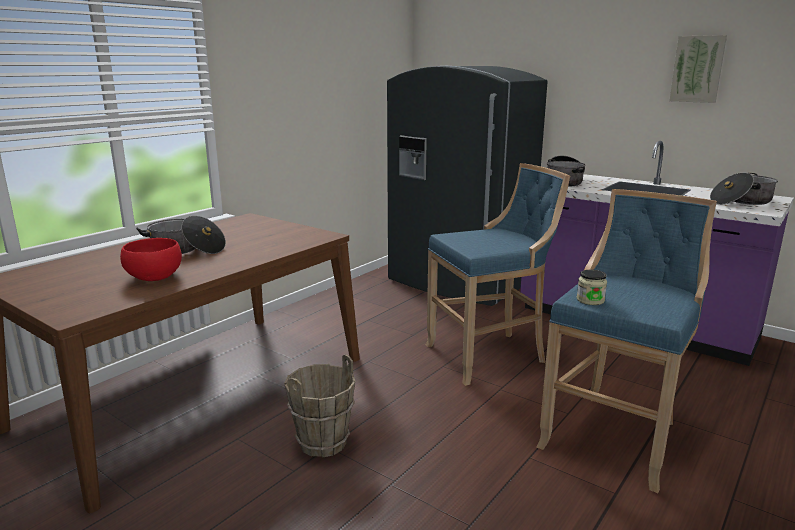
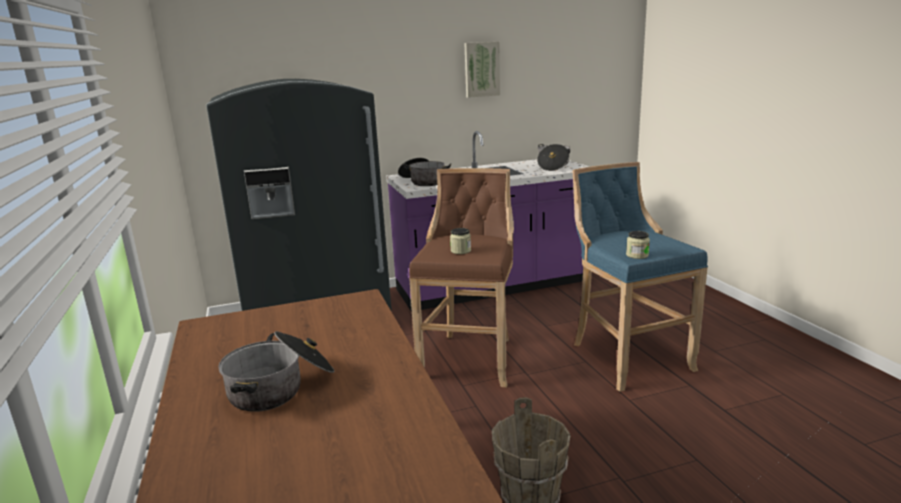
camera: 55 degrees left, 0 degrees up
(154, 277) = (371, 426): red bowl -> none
(477, 241) = (460, 251): none -> jar
(490, 355) = (470, 357): blue stool -> brown stool

